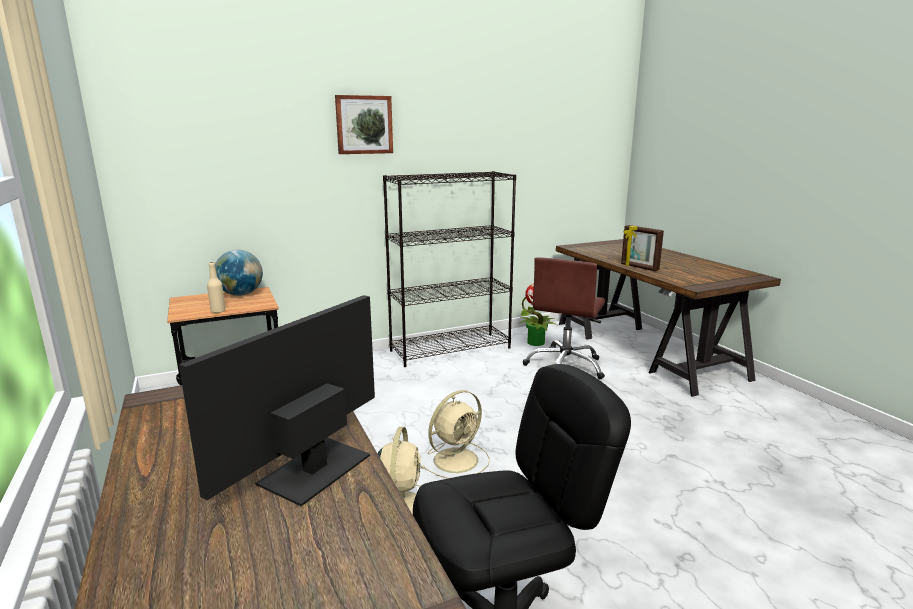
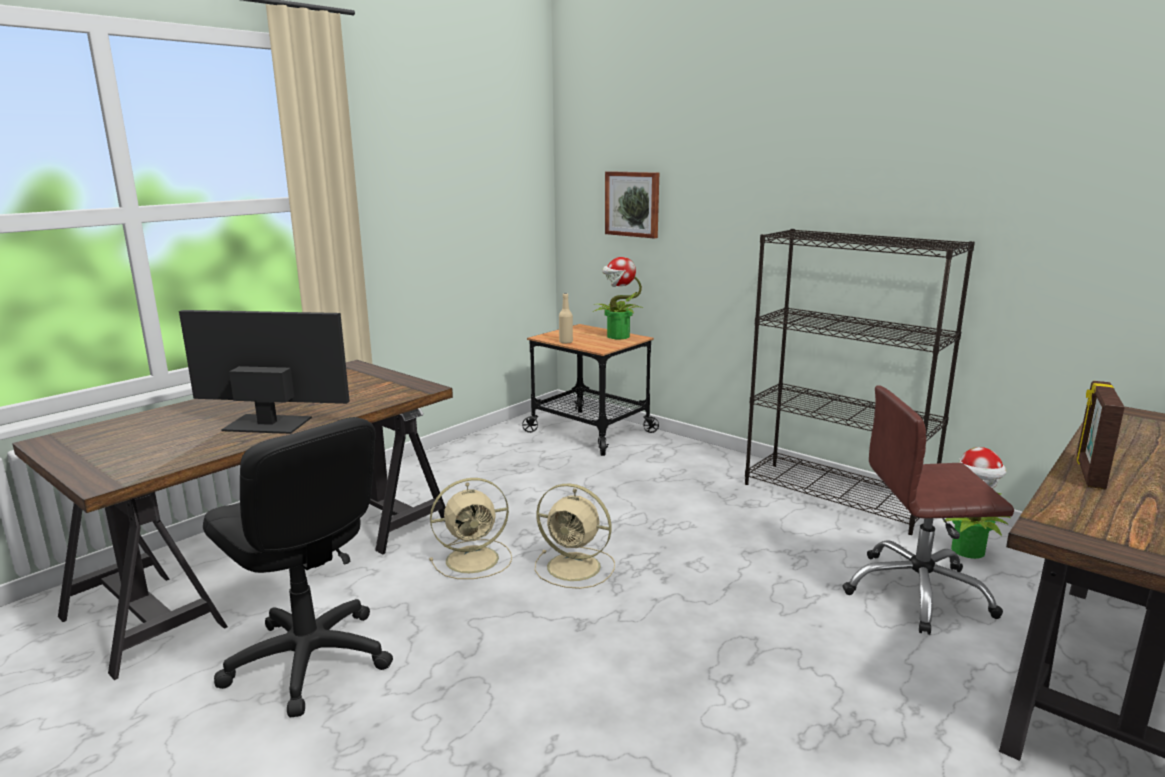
camera: 65 degrees right, 0 degrees up
(241, 294) = (617, 336): globe -> potted plant
(364, 125) = (782, 160): picture -> picture (633, 204)

